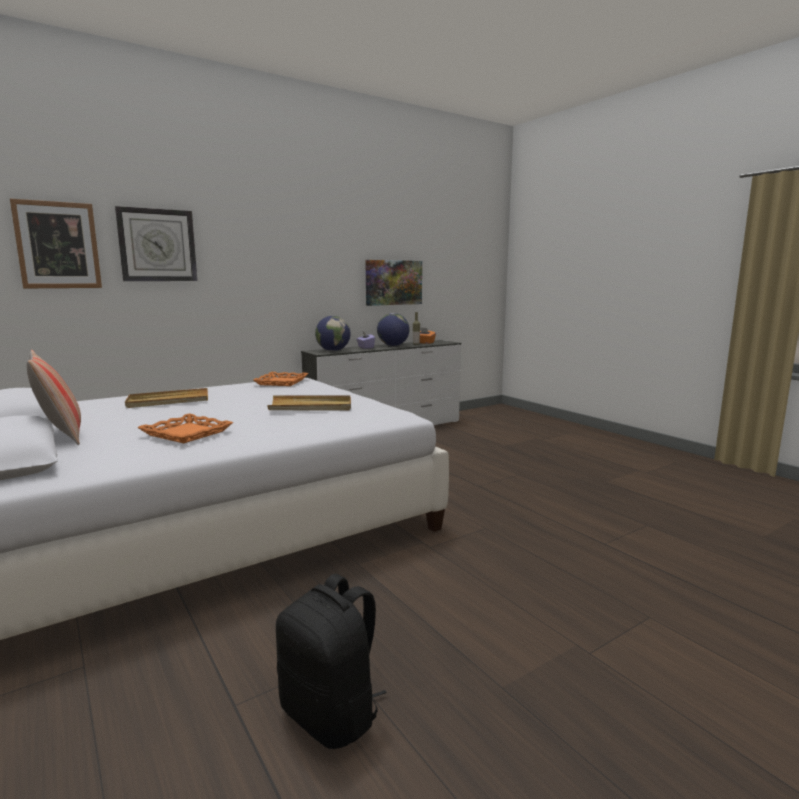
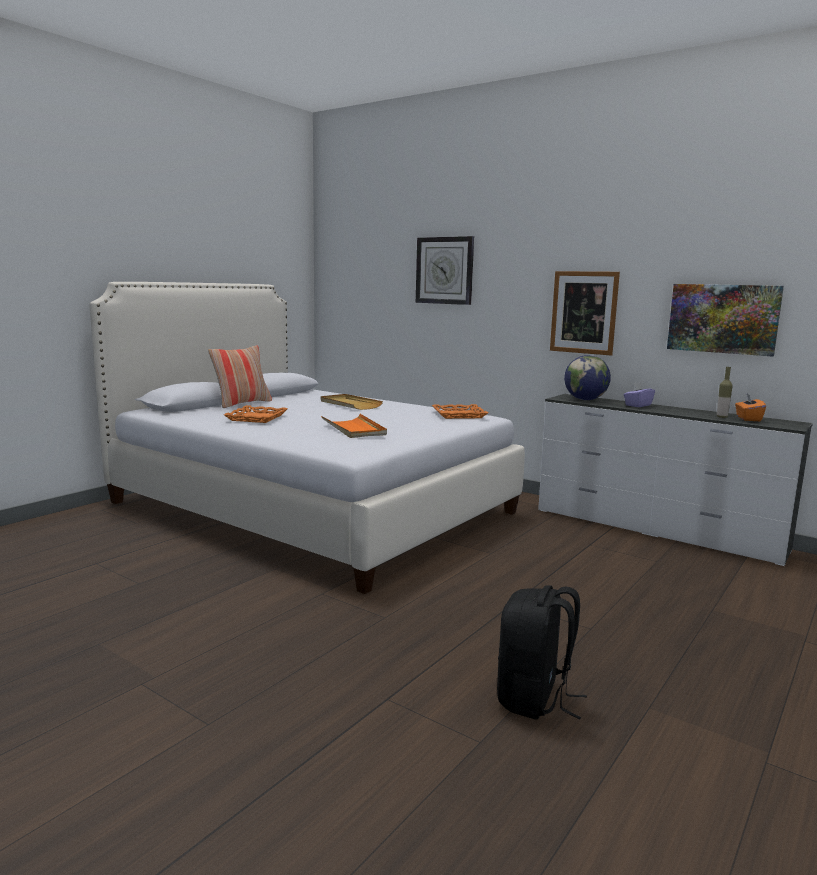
camera: 70 degrees right, 0 degrees up
(58, 245) = (382, 272): picture -> picture (584, 312)
(311, 406) = (354, 429): beige tray -> orange tray
(332, 714) = (81, 589): black backpack -> black backpack (534, 699)
(393, 345) = (682, 411): globe -> none

